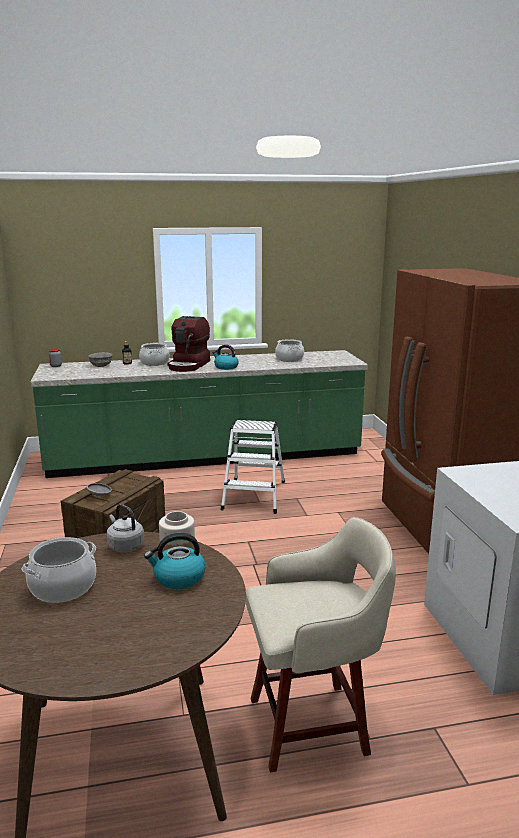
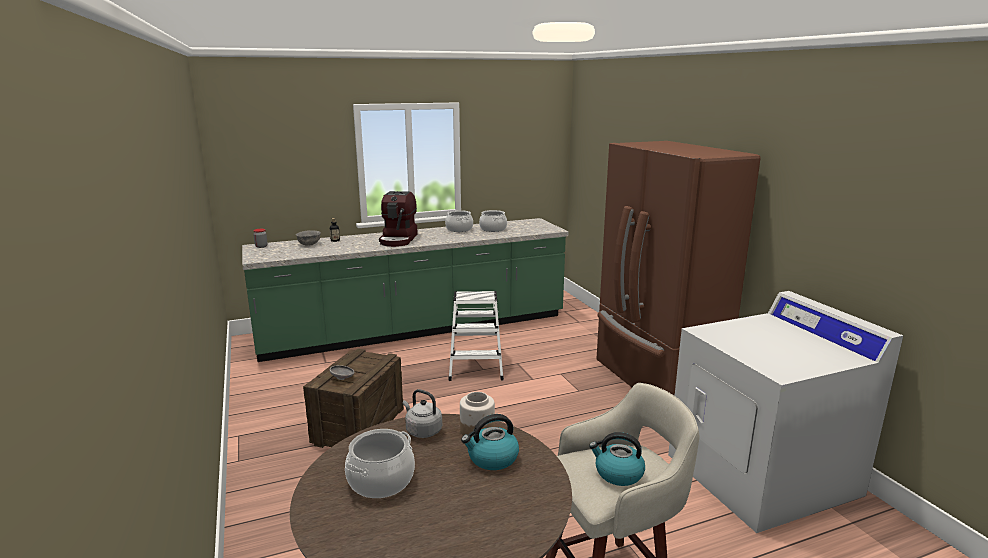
camera: 10 degrees left, 0 degrees up
(155, 363) = (363, 239): cooking pot -> cooking pot (459, 229)
(225, 367) = (436, 240): kettle -> kettle (618, 474)

